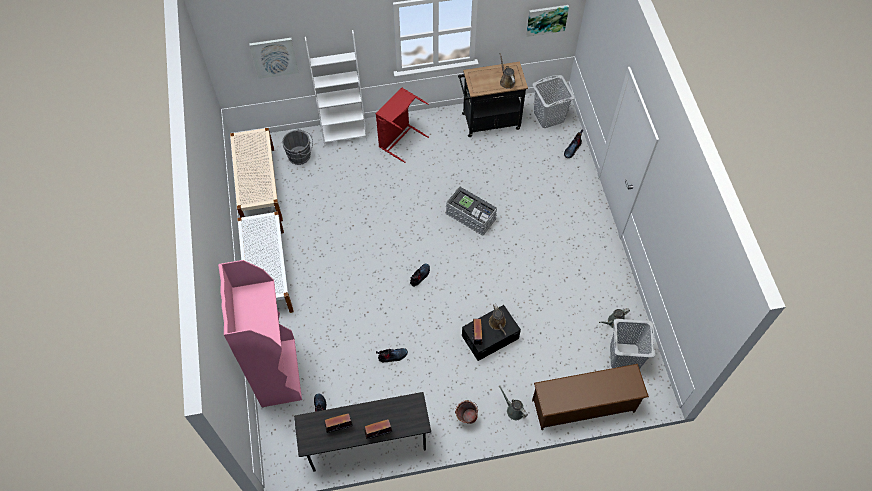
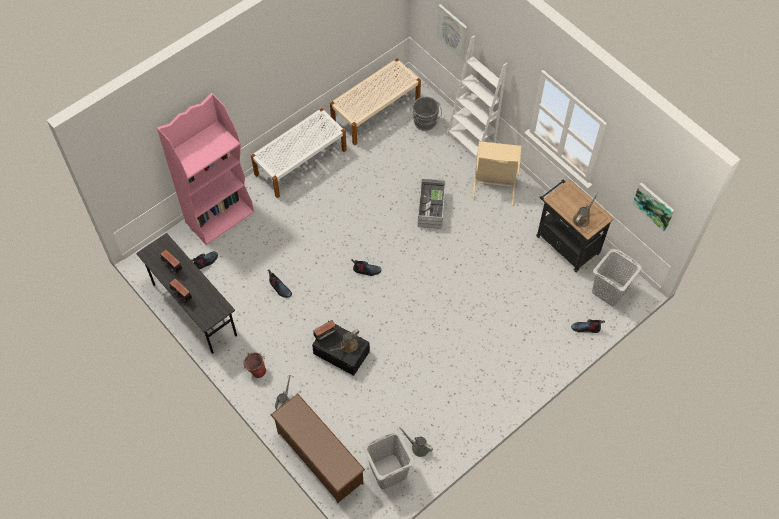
camera: 60 degrees right, 0 degrees up
(399, 139) = (494, 185): red laundry basket -> beige laundry basket
(471, 215) = (453, 279): grey storage box -> grey storage box (431, 209)

